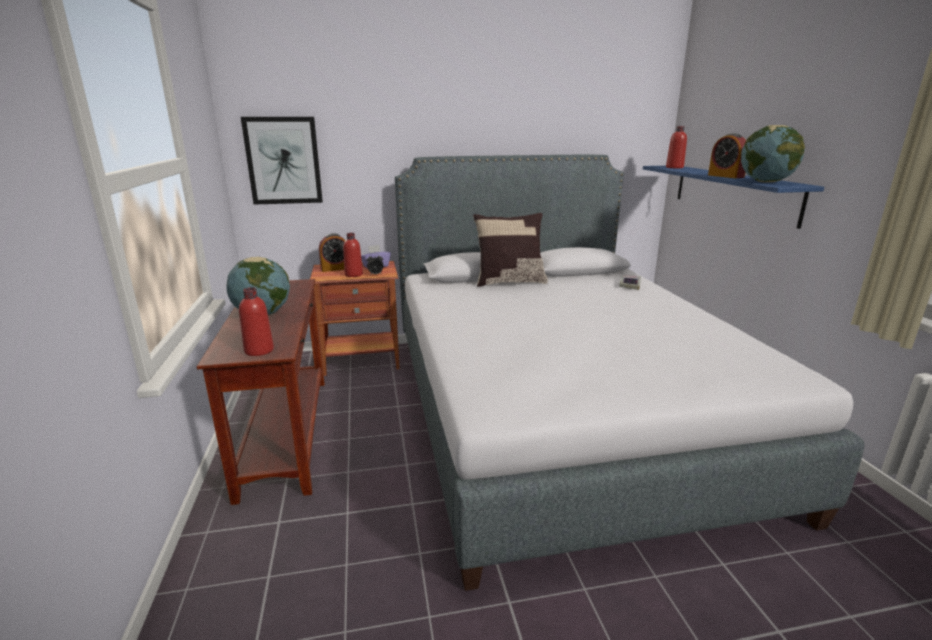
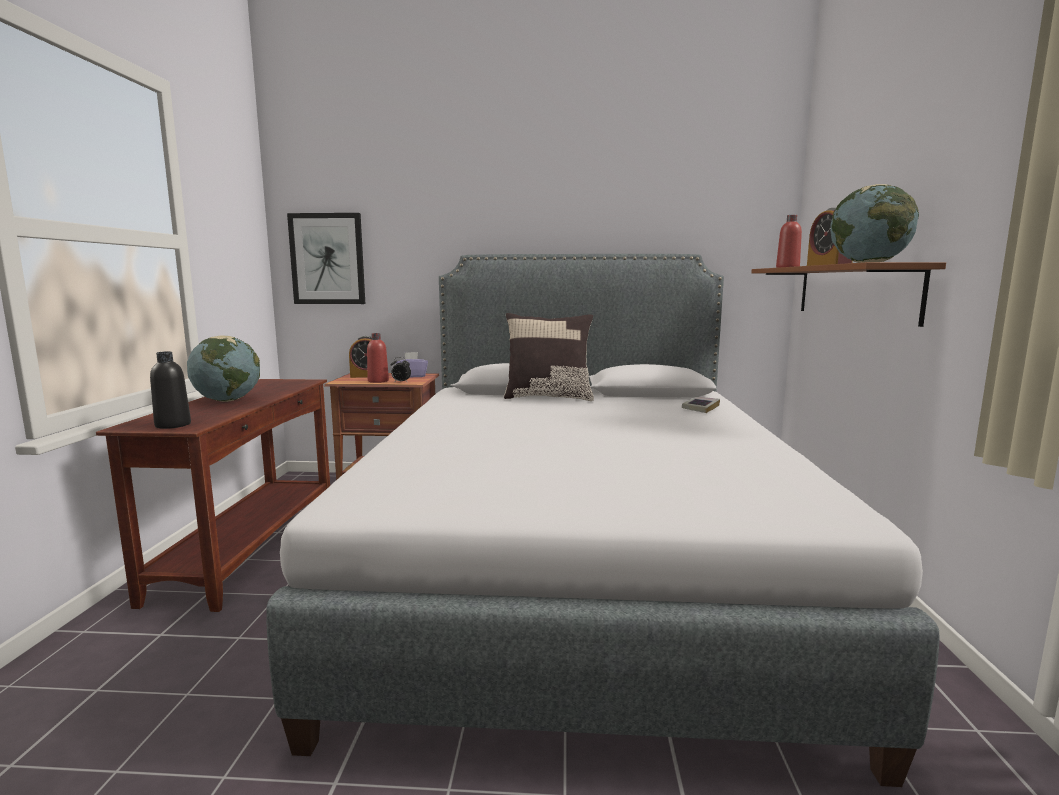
camera: 15 degrees right, 10 degrees down
(259, 350) = (173, 425): red bottle -> black bottle
(733, 192) = (853, 292): blue shelf -> brown shelf

